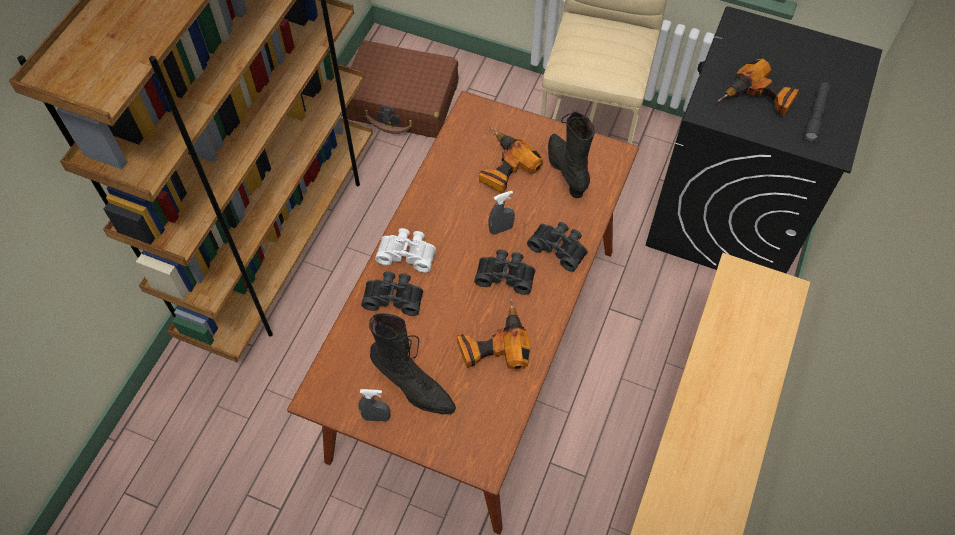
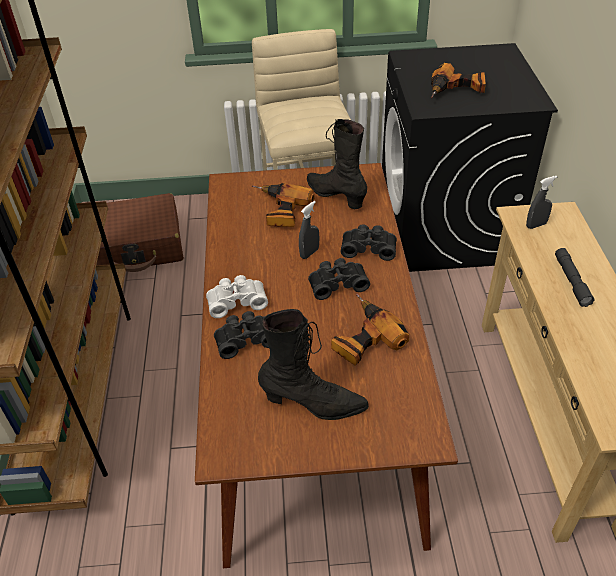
camera: 25 degrees left, 15 degrees down
(376, 417) = (294, 446): grey spray bottle -> grey spray bottle (536, 225)
(815, 115) = (505, 88): grey flashlight -> grey flashlight (571, 281)

